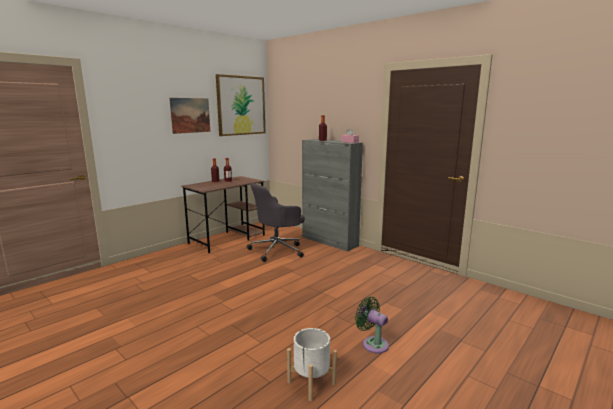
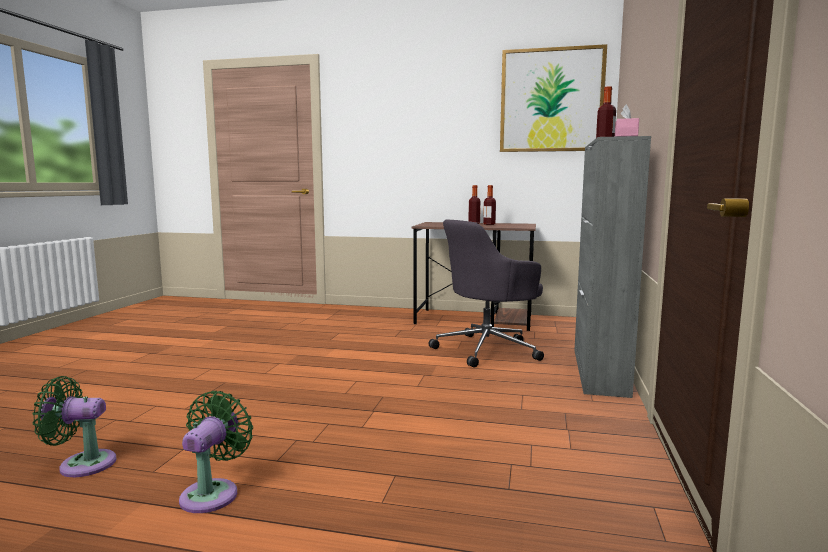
camera: 60 degrees right, 5 degrees down
(190, 115) = (452, 118): picture -> none
(277, 250) = (487, 350): grey office chair -> grey office chair turned 60 degrees counterclockwise
(311, 382) = (82, 464): white planter -> green fan

